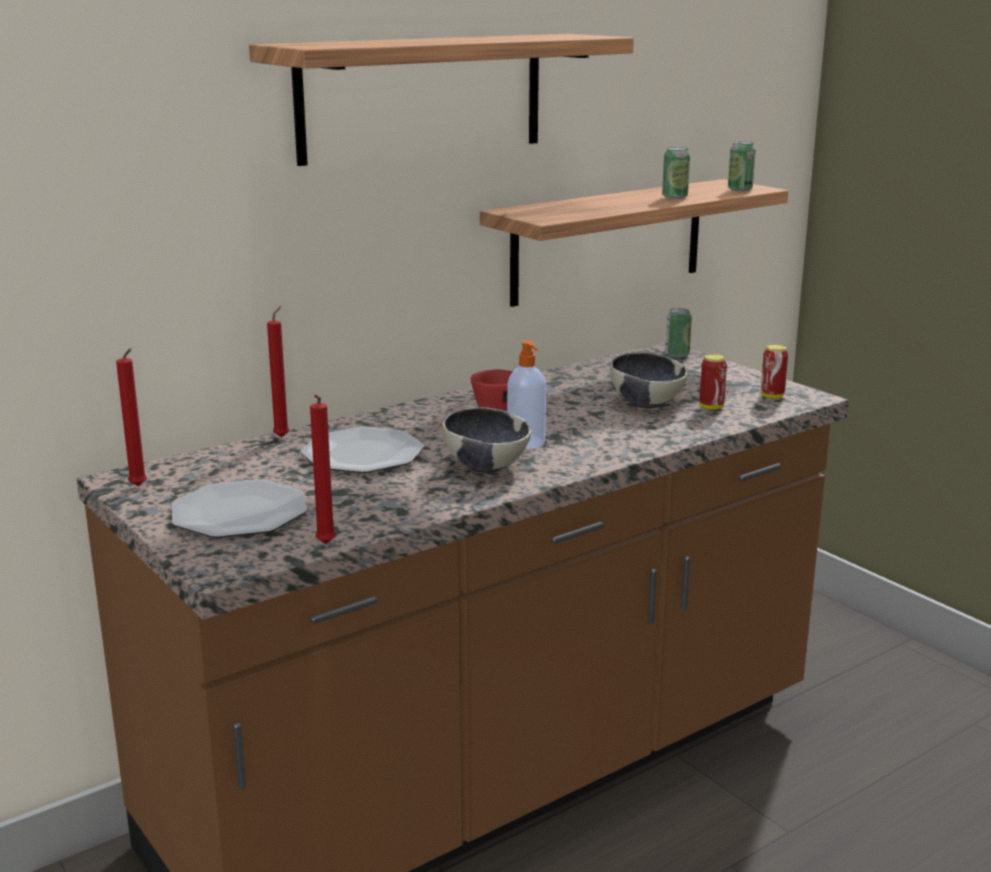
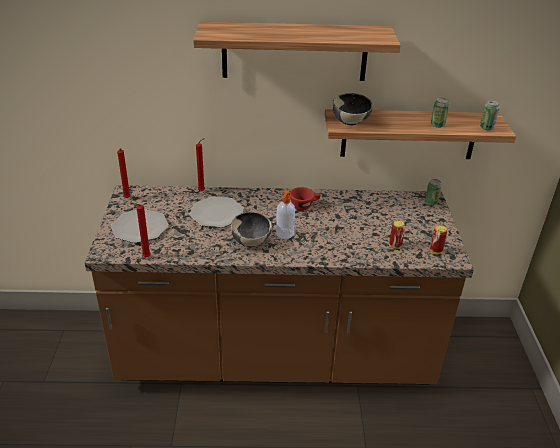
camera: 35 degrees right, 15 degrees up
(646, 403) = (369, 231): bowl -> bowl (351, 122)

